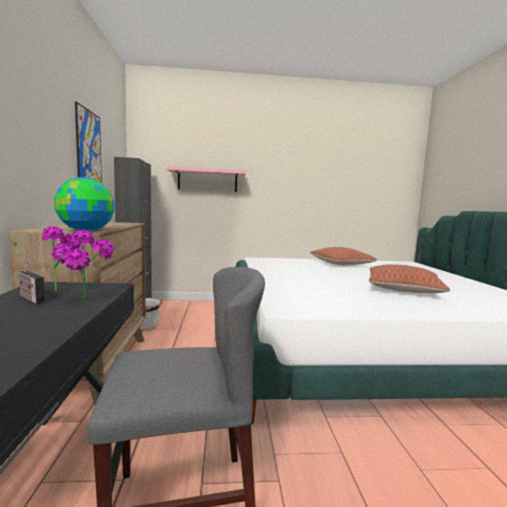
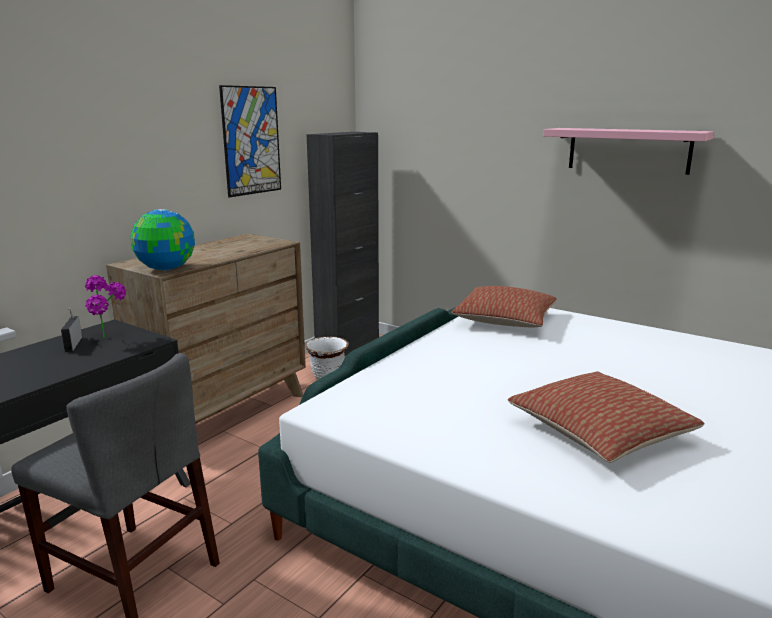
camera: 40 degrees right, 10 degrees up
(90, 300) = (103, 356): potted plant -> none
(207, 180) = (461, 155): pink shelf -> pink shelf (628, 150)
(341, 264) = (639, 345): pillow -> pillow (505, 320)

